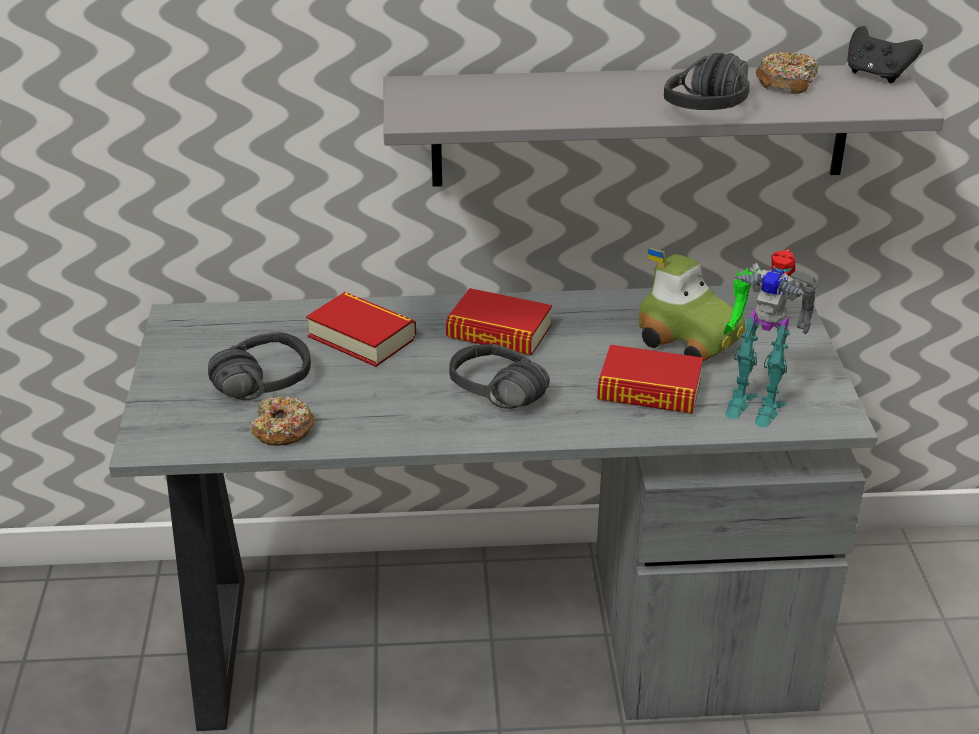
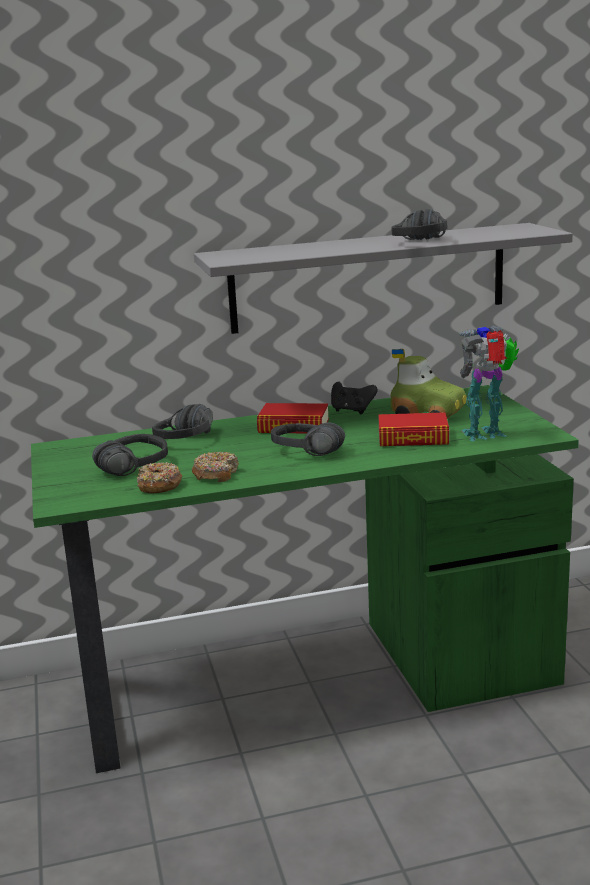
camera: 10 degrees left, 15 degrees down
(362, 337) = (196, 440): book -> black headphones
(489, 636) = (307, 680): grey desk -> green desk
(752, 402) = (486, 435): toy robot -> toy robot turned 150 degrees clockwise
(786, 82) = (463, 232): donut -> donut (216, 474)
(876, 75) = (518, 226): black game controller -> black game controller (352, 411)

